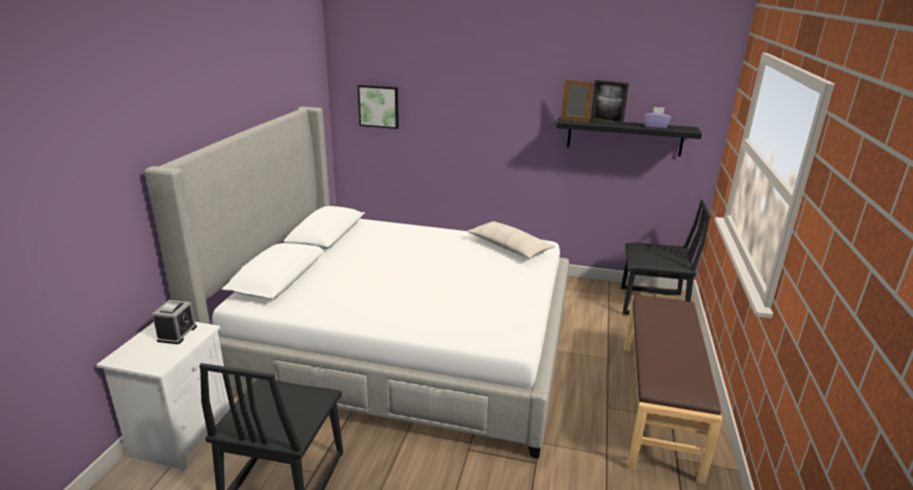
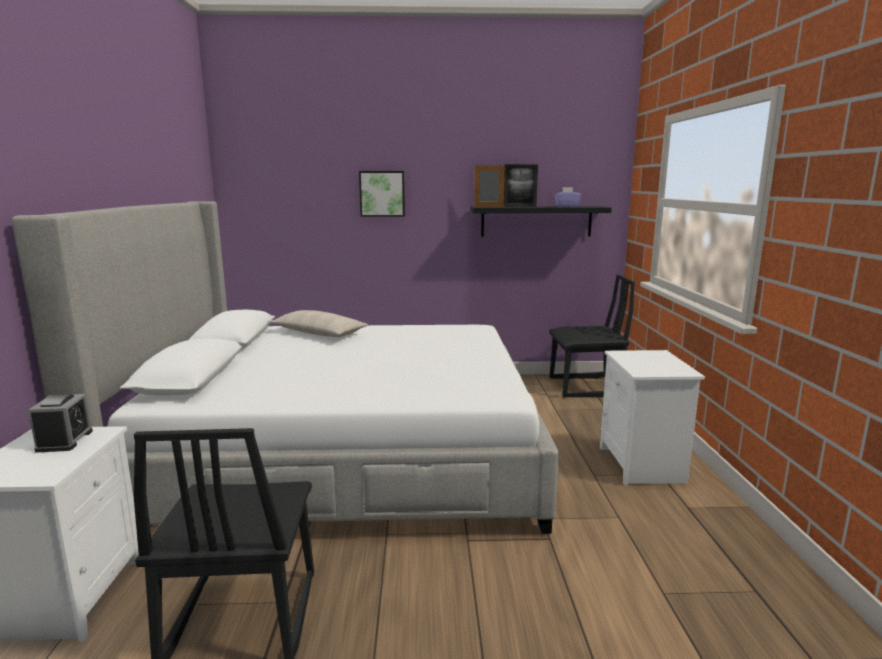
camera: 15 degrees left, 10 degrees down
(379, 106) = (275, 209): picture -> picture (382, 194)
(509, 247) = (448, 331): beige pillow -> beige pillow (319, 334)
(659, 405) = (643, 465): brown bench -> white nightstand

